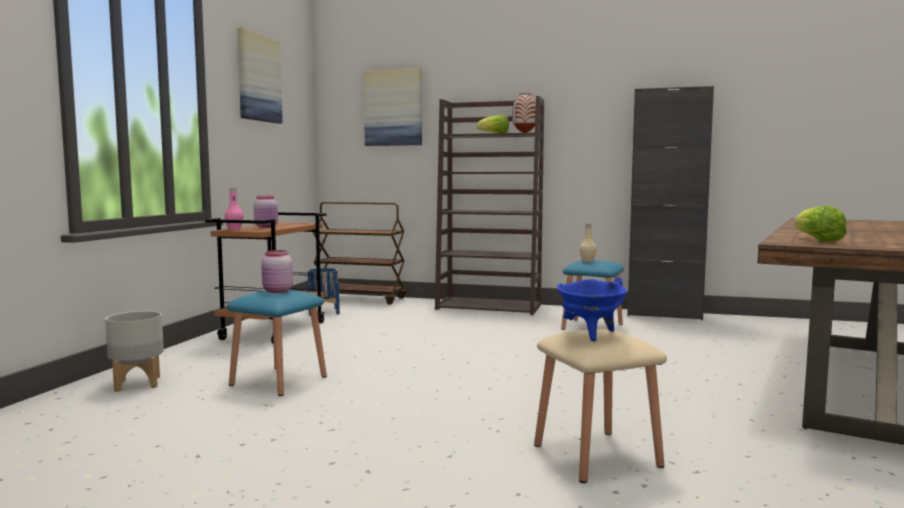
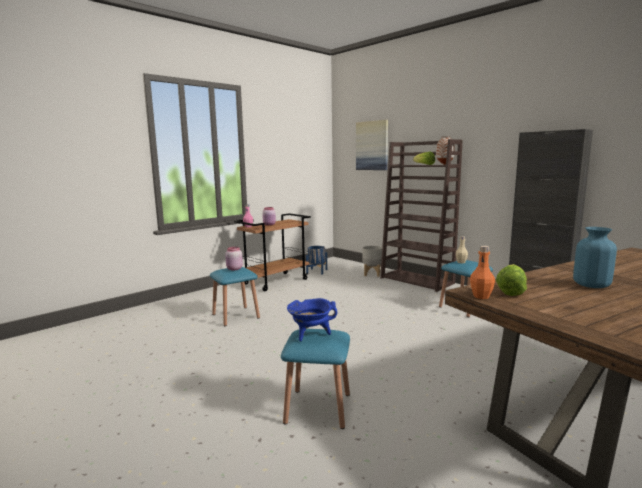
camera: 30 degrees right, 5 degrees up
(137, 384) = (180, 306): grey planter -> grey planter (372, 274)
(258, 78) = (285, 135): picture -> none
(360, 299) = (348, 264): brown cart -> none
(596, 455) = (318, 408): beige stool -> blue stool
(808, 244) = (481, 296): none -> orange bottle
(860, 234) = (591, 285): none -> blue vase

